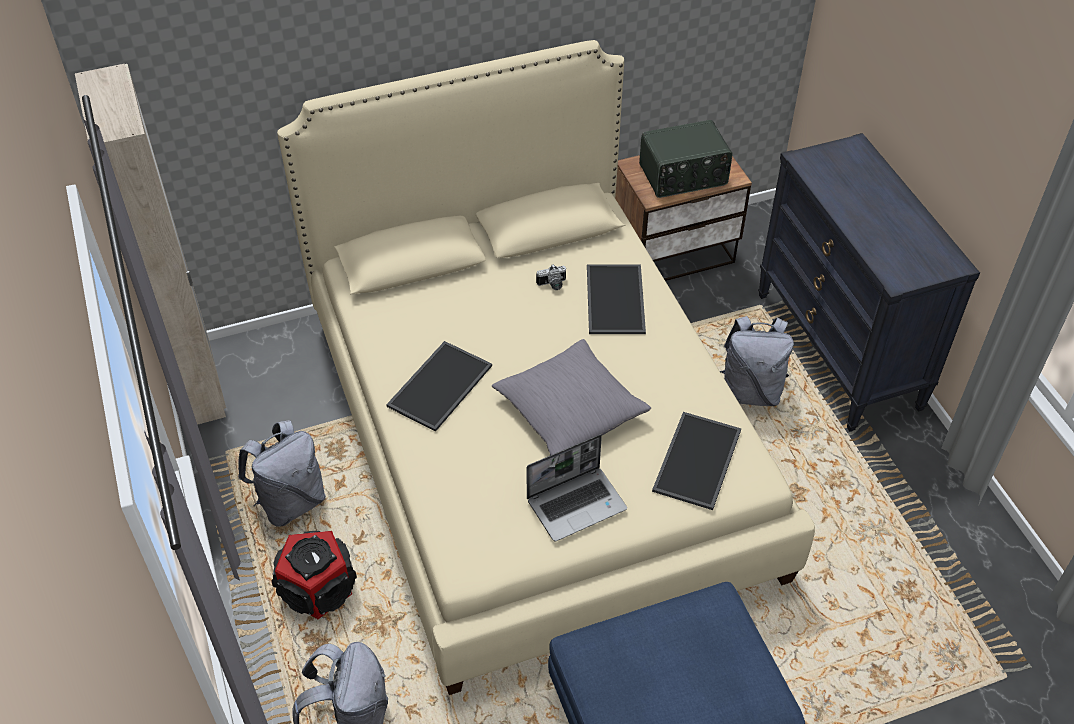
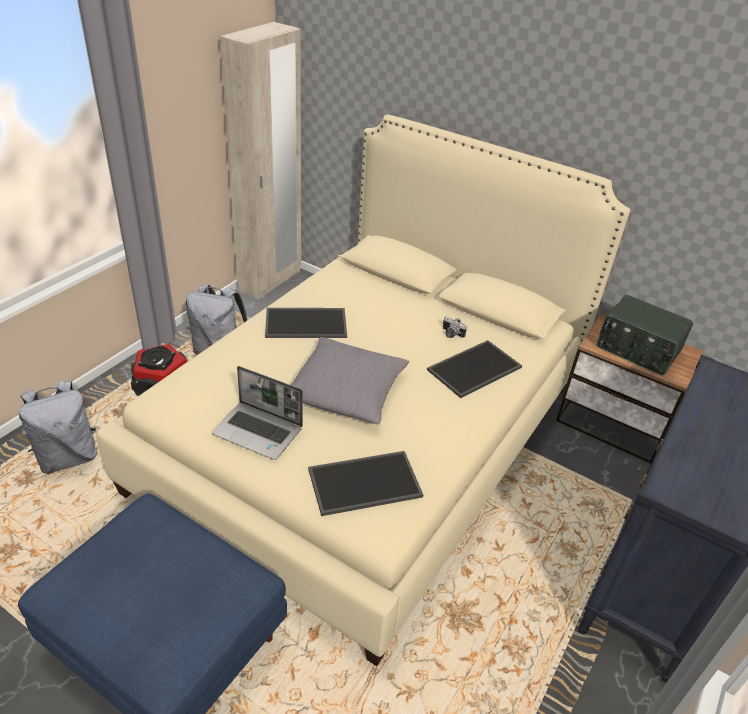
camera: 50 degrees right, 10 degrees down
(750, 391) = (540, 536): grey backpack -> none

